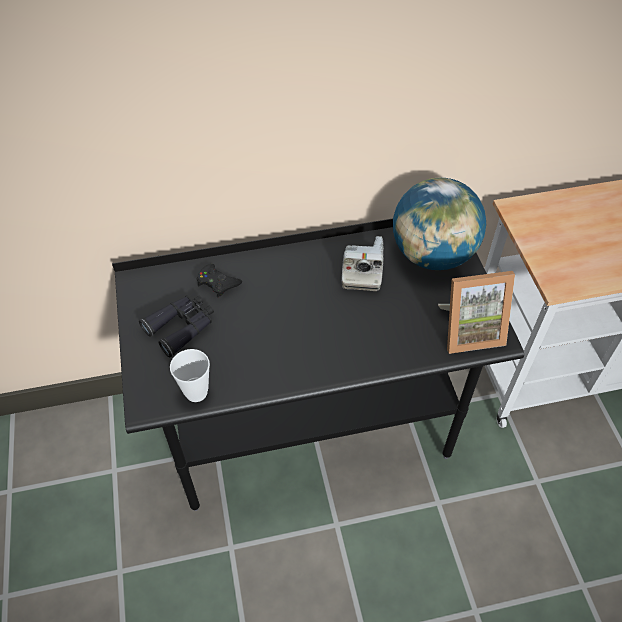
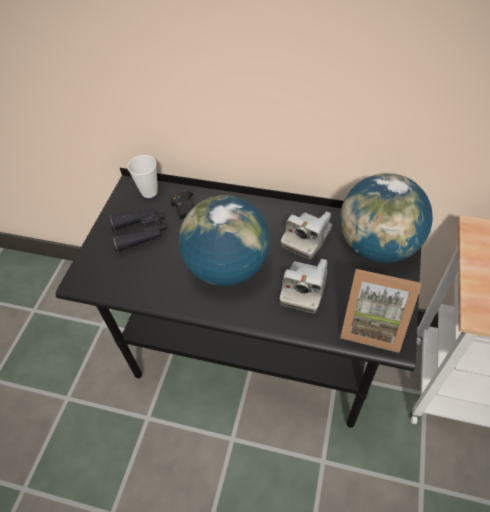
camera: 30 degrees right, 0 degrees up
(196, 392) = (119, 286): cup -> cup (149, 192)
(300, 328) = (227, 267): none -> globe
(389, 322) = (303, 289): none -> camera

